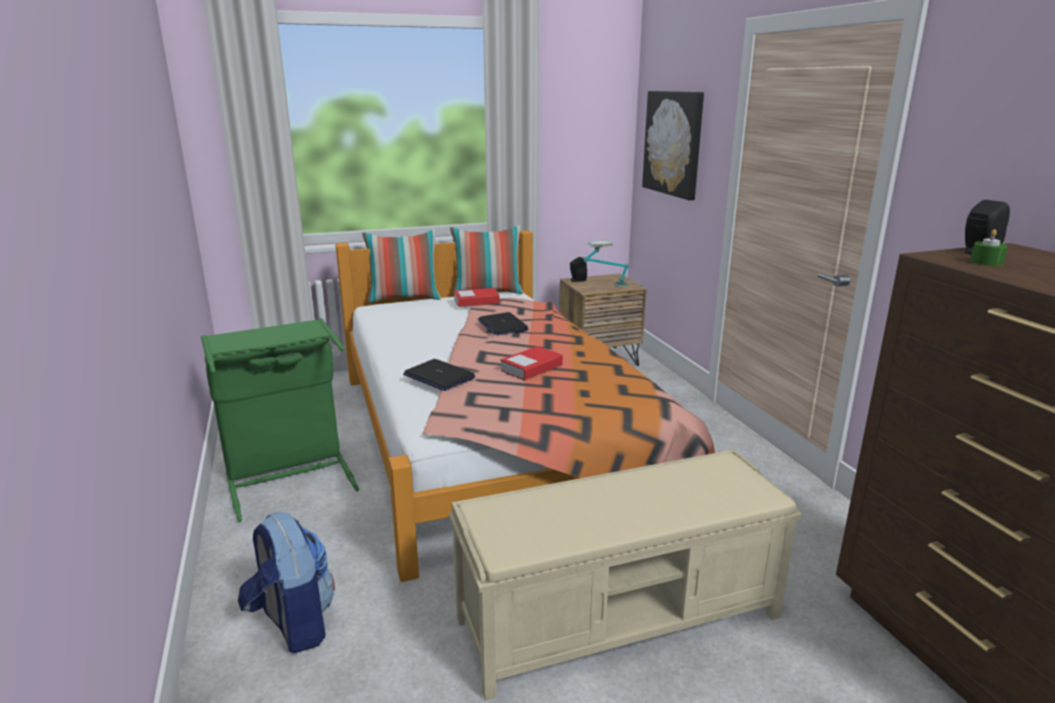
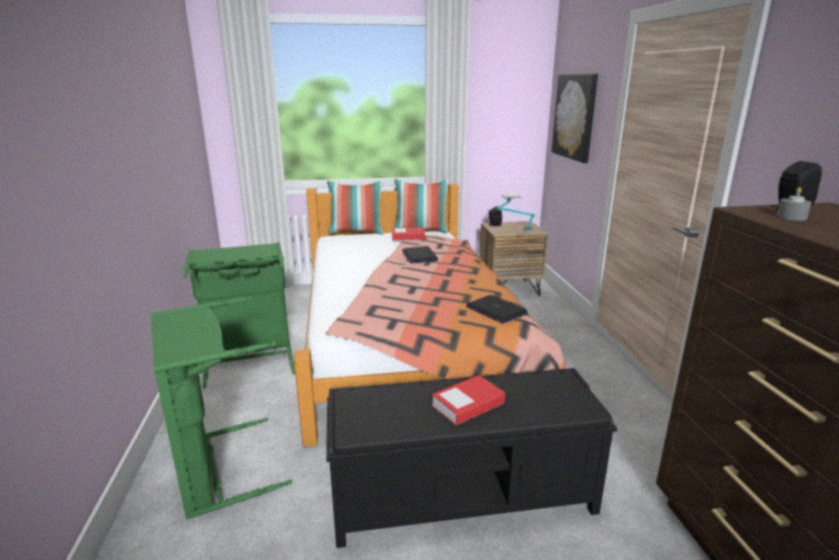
camera: 10 degrees right, 0 degrees up
(293, 624) = (215, 469): backpack -> green laundry basket
(438, 376) = (354, 291): laptop -> laptop (495, 310)
(531, 368) = (428, 290): book -> book (468, 405)
(621, 617) = (464, 496): beige bench -> black bench
(986, 262) = (791, 217): green candle -> grey candle

